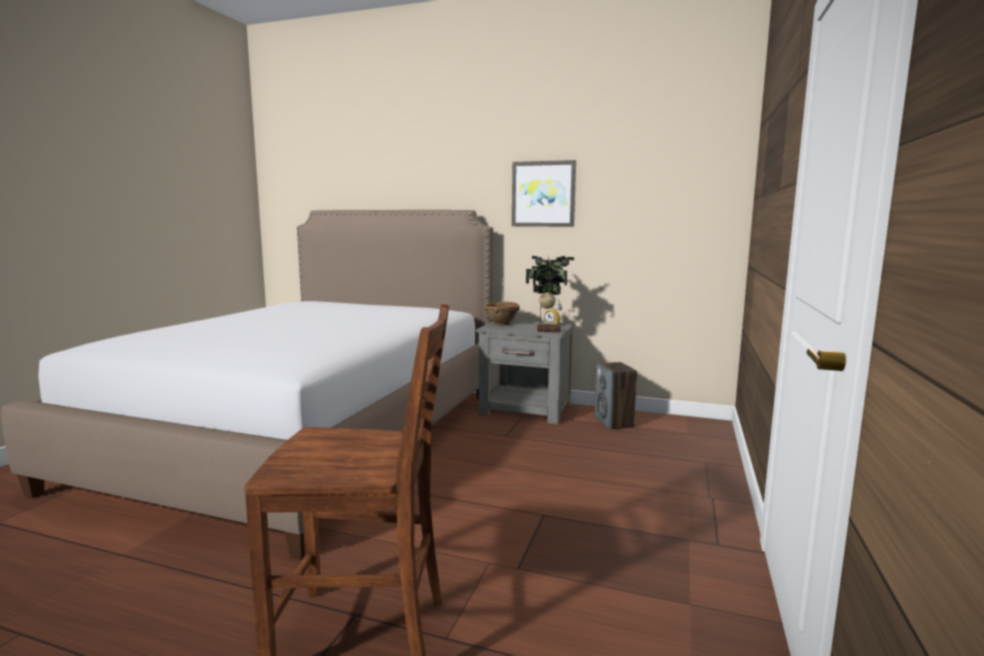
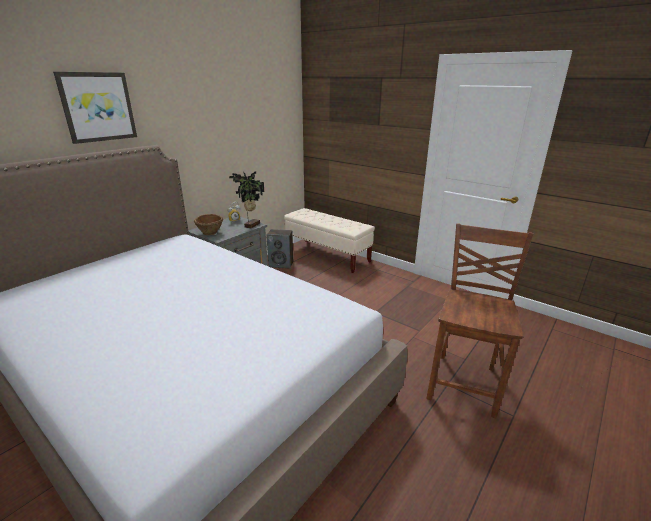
camera: 70 degrees left, 15 degrees up
(543, 194) = (201, 124): picture -> picture (98, 107)
(694, 447) = (327, 256): none -> beige bench

